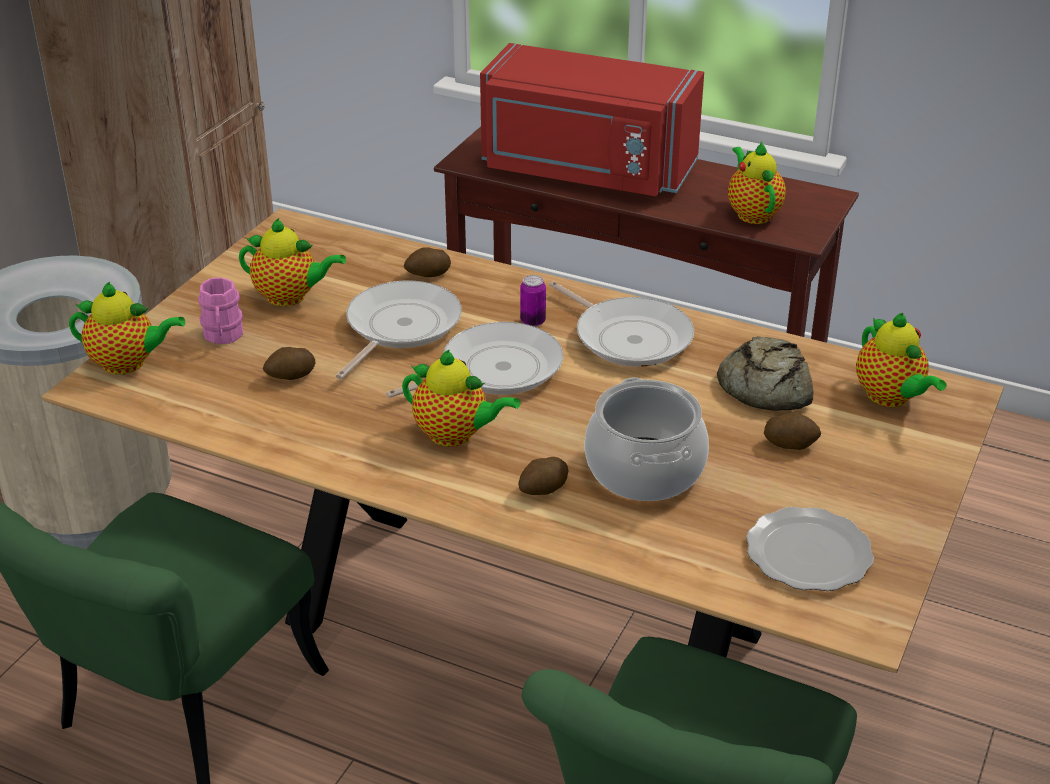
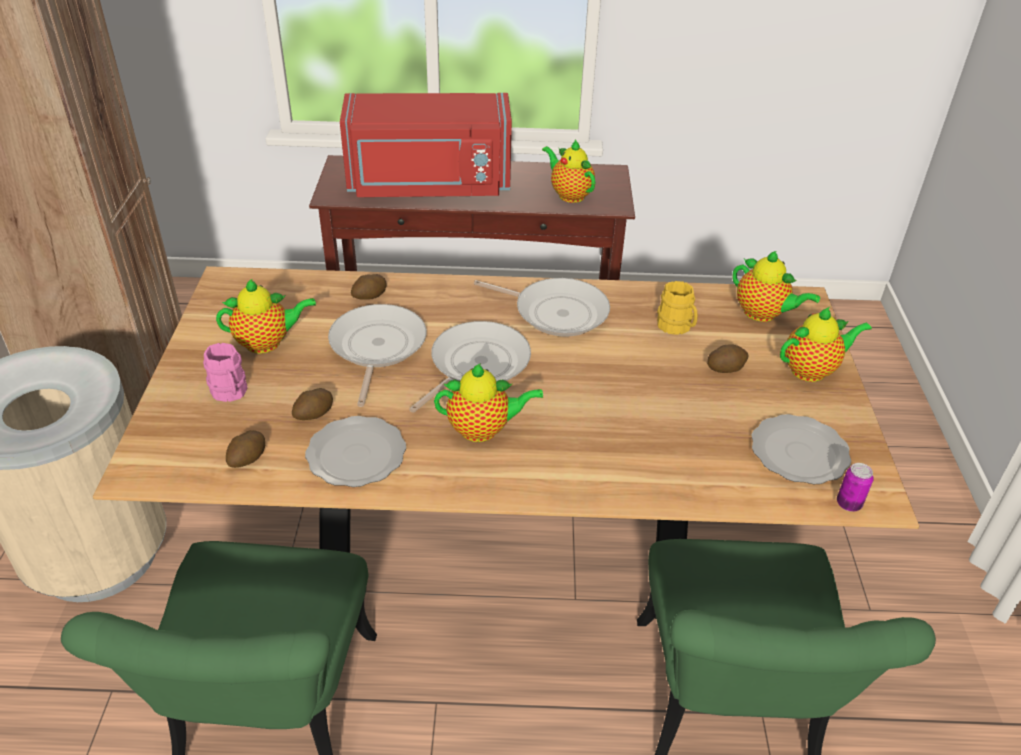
camera: 25 degrees left, 5 degrees up
(128, 363) = (158, 441): teapot -> teapot (812, 370)
(306, 425) = (355, 455): none -> plate
(533, 321) = (477, 316): can -> can (848, 504)
(543, 490) = (581, 457): potato -> potato (247, 459)
(645, 470) = (643, 418): cooking pot -> none
(764, 386) = (676, 327): bread -> yellow mug

